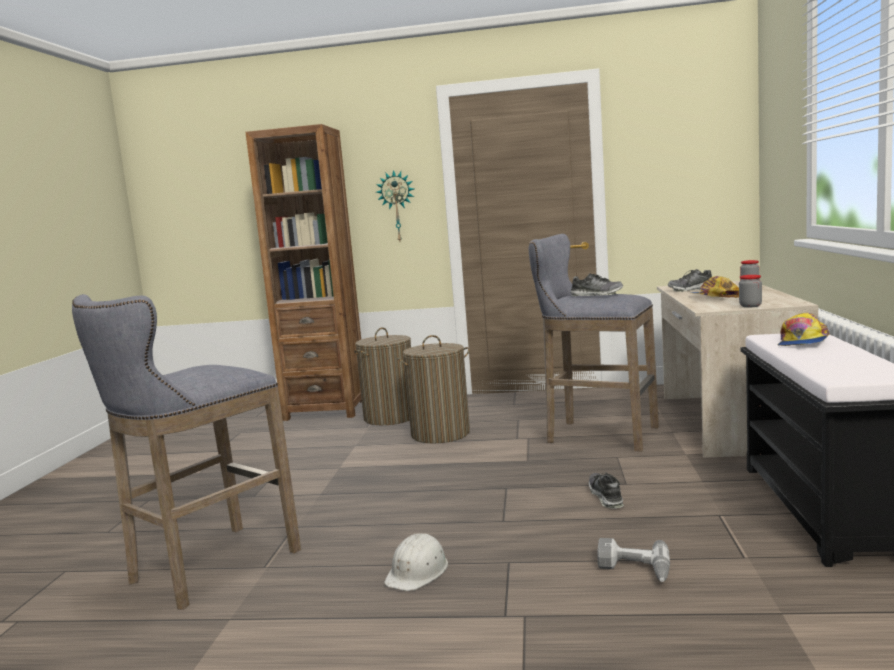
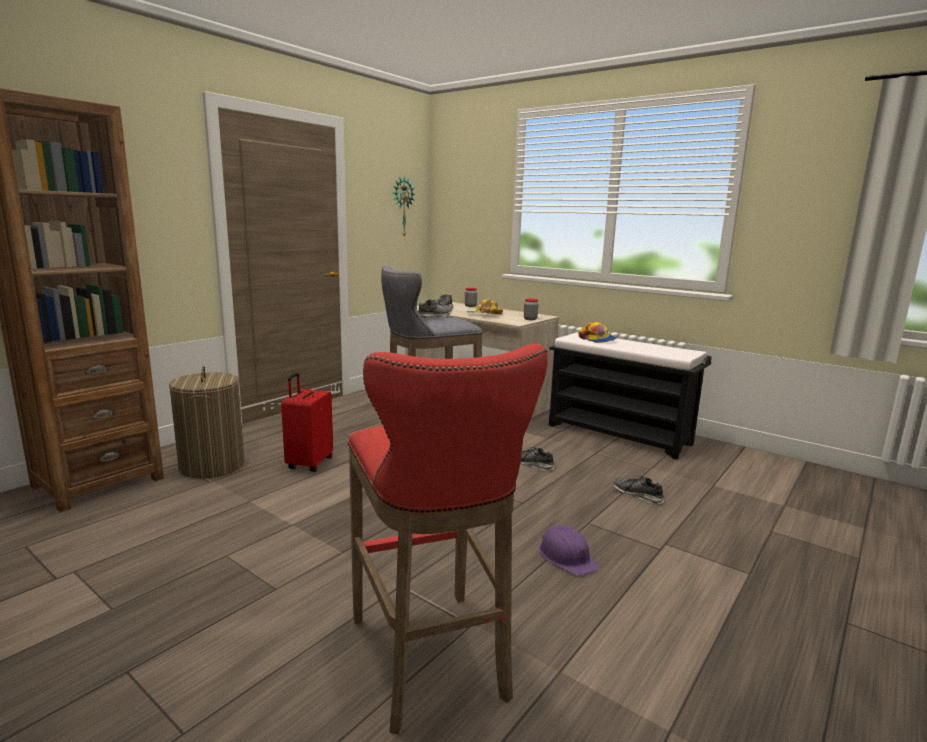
camera: 60 degrees left, 5 degrees up
(207, 569) = (432, 662): grey stool -> red stool
(397, 206) = (160, 223): wall clock -> wall clock (402, 207)
(418, 572) = (566, 557): white hard hat -> purple hard hat
(440, 434) = (309, 464): laundry basket -> red suitcase
(633, 569) = (637, 495): power drill -> shoe

